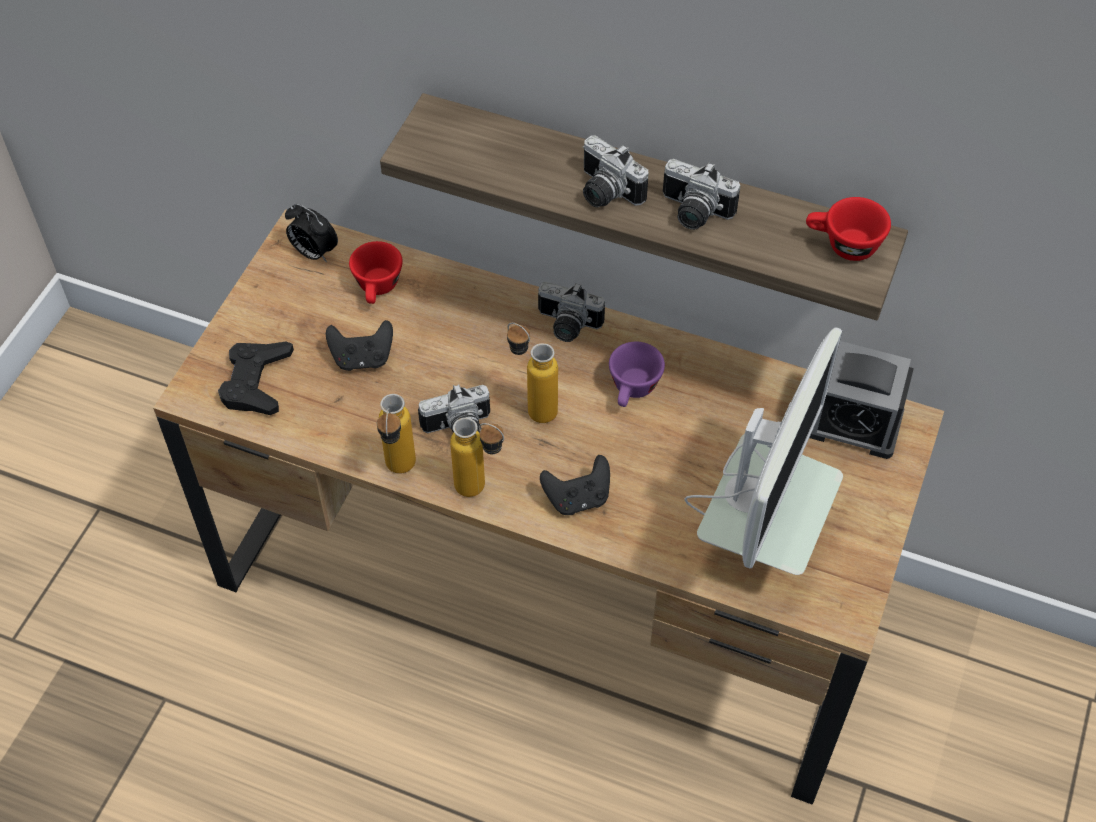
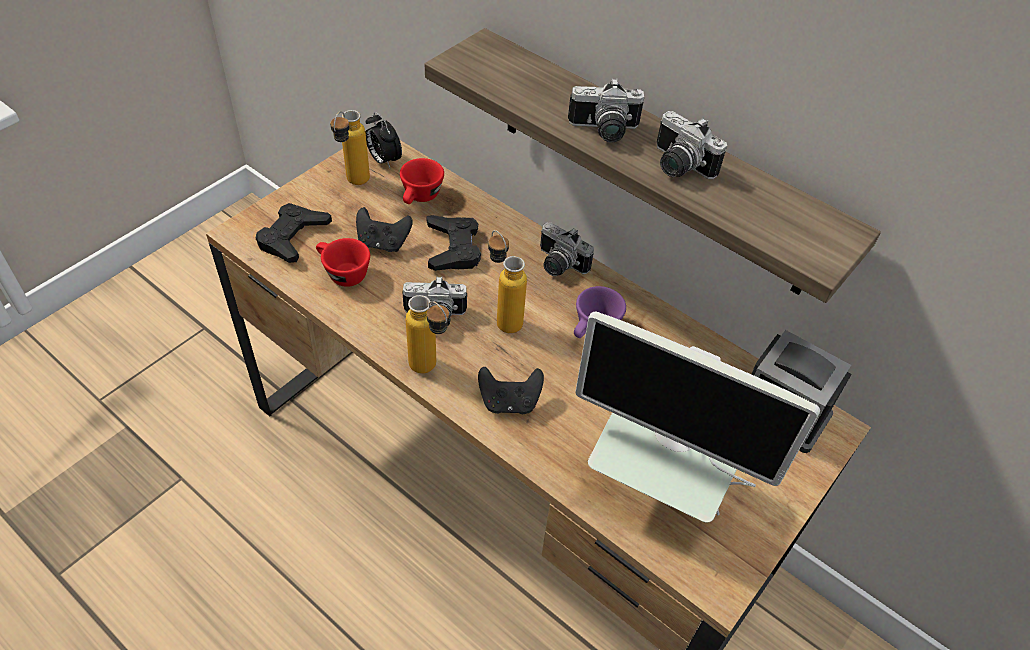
camera: 15 degrees right, 5 degrees down
(399, 473) = (369, 337): bottle -> bottle (353, 184)
(443, 340) = (453, 248): none -> black game controller
(604, 192) = (604, 131): camera -> camera turned 60 degrees counterclockwise
(758, 538) = (658, 486): monitor -> monitor turned 75 degrees clockwise
(843, 245) = (811, 227): red cup -> red cup (342, 273)

